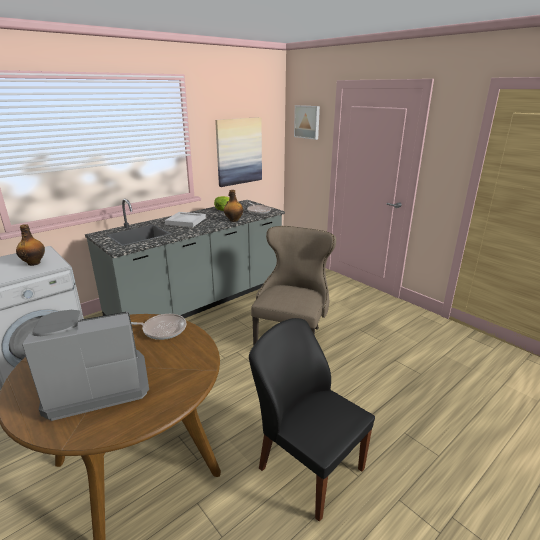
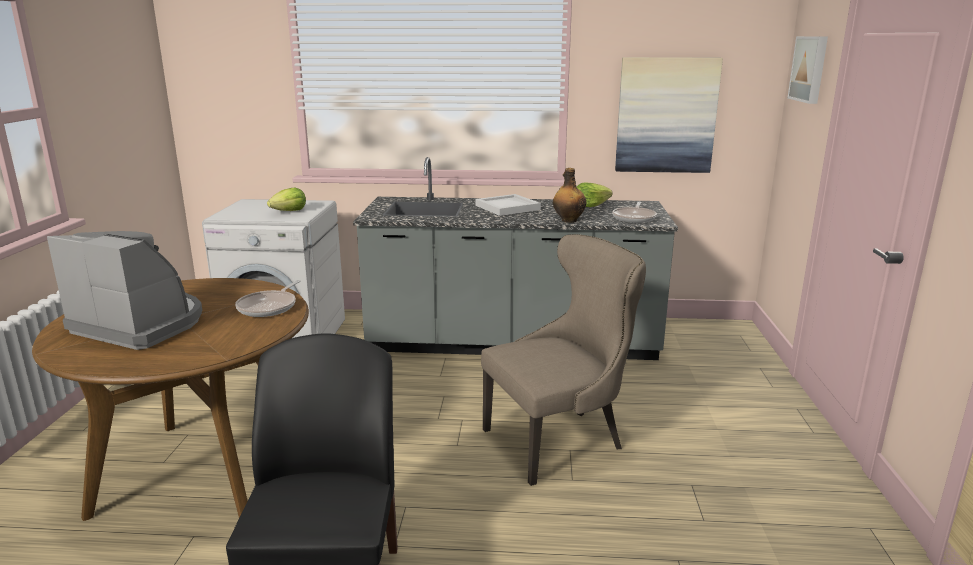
camera: 45 degrees right, 5 degrees down
(34, 263) = (289, 211): bottle -> lettuce
(162, 329) = (269, 307): frying pan -> frying pan turned 60 degrees clockwise

